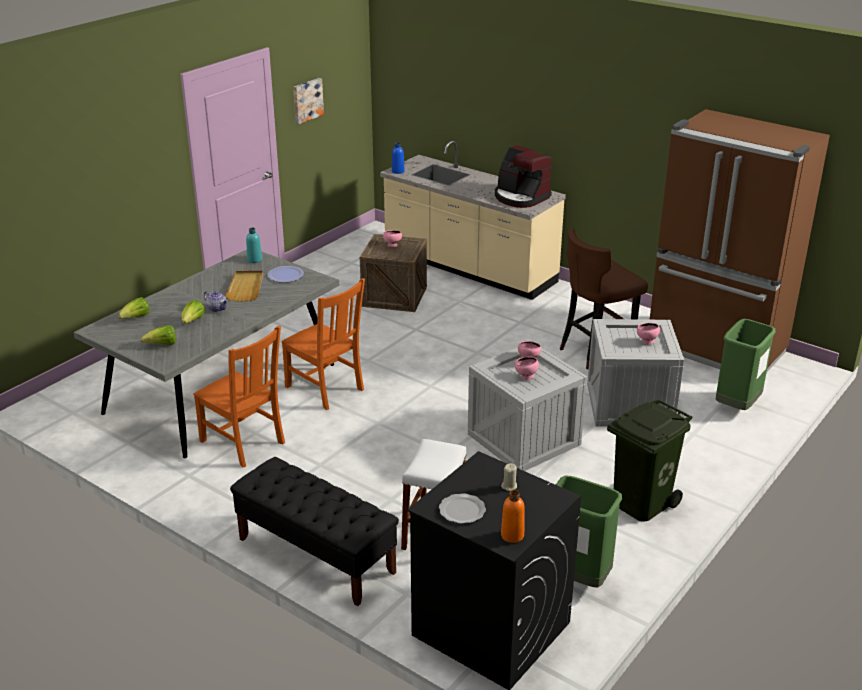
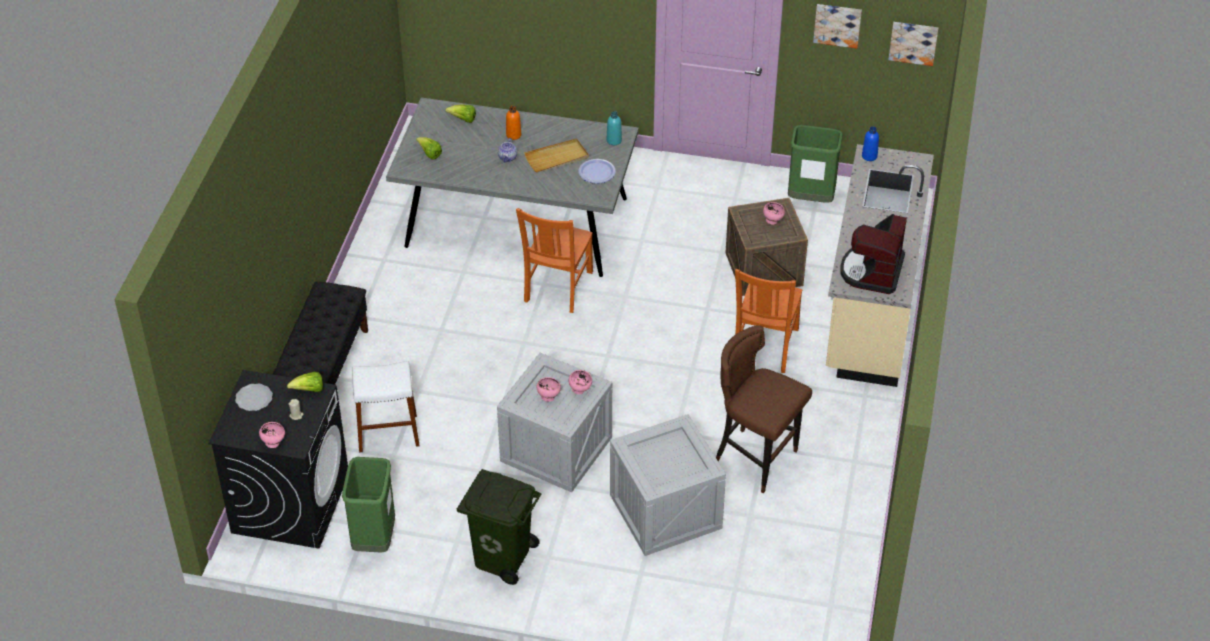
camera: 65 degrees right, 15 degrees up
(192, 321) = (477, 153): lettuce -> lettuce (309, 390)
(244, 443) = (444, 272): orange chair -> orange chair (764, 347)
(349, 92) = (913, 42): none -> picture
(512, 535) = (236, 434): orange bottle -> orange bottle (513, 135)
(646, 342) = (670, 467): pink bowl -> pink bowl (273, 443)
(715, 351) = (825, 560): brown fridge -> none
(737, 406) = (717, 599): green trash can -> green trash can (810, 199)

